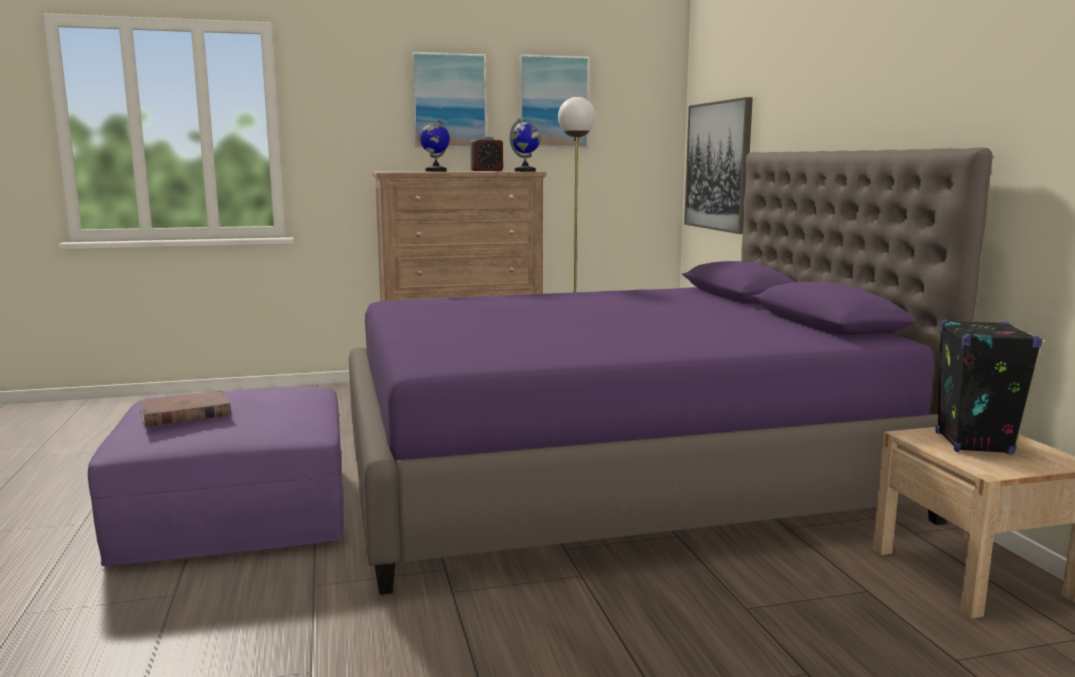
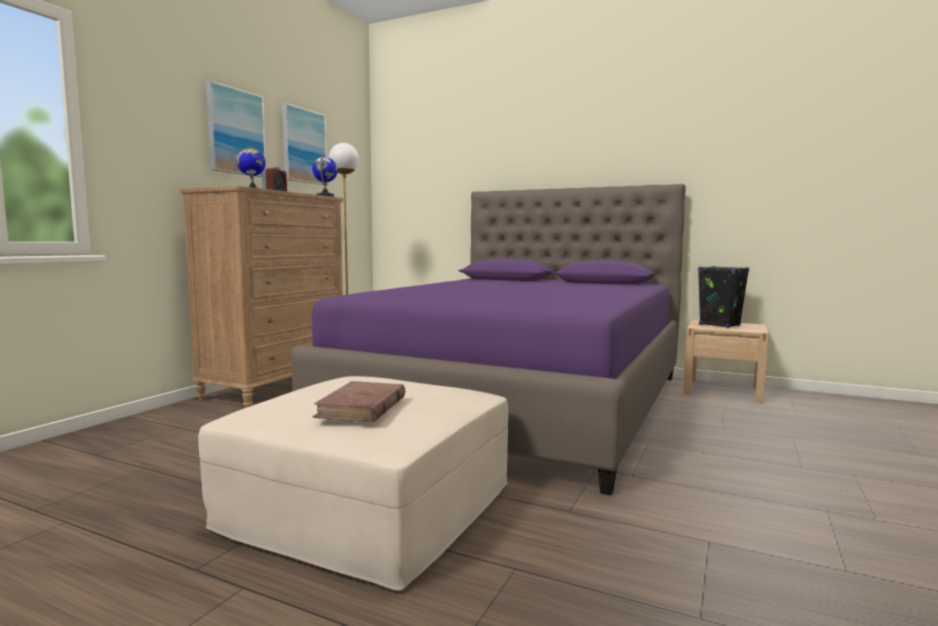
camera: 50 degrees left, 5 degrees down
(238, 511) = (370, 506): purple ottoman -> beige ottoman
(718, 166) = (420, 203): picture -> none

